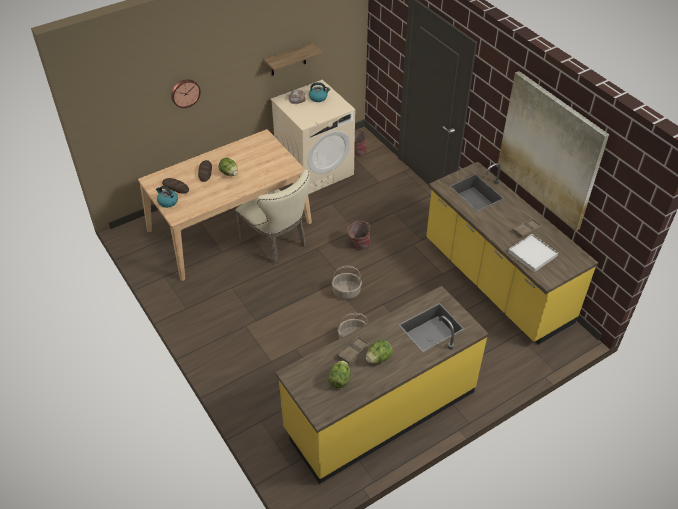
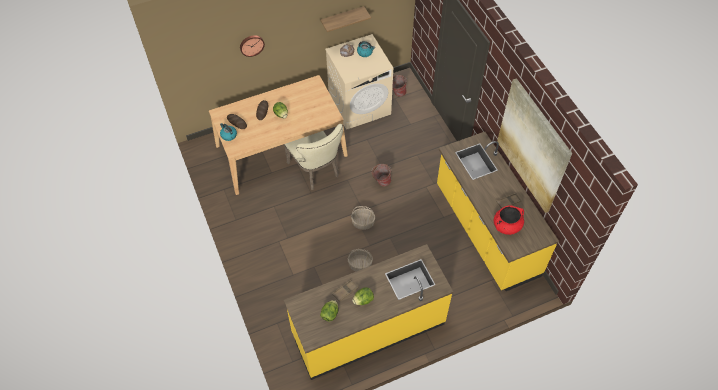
camera: 10 degrees right, 10 degrees up
(532, 254) = (506, 226): white tray -> red cooking pot

